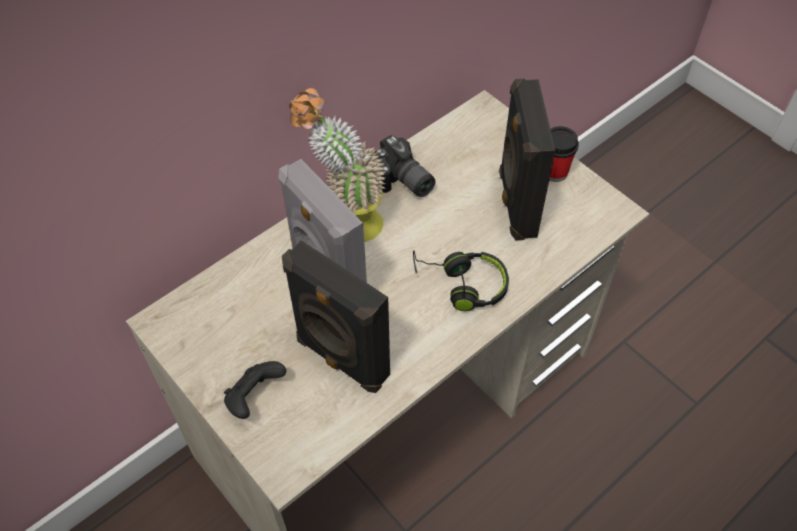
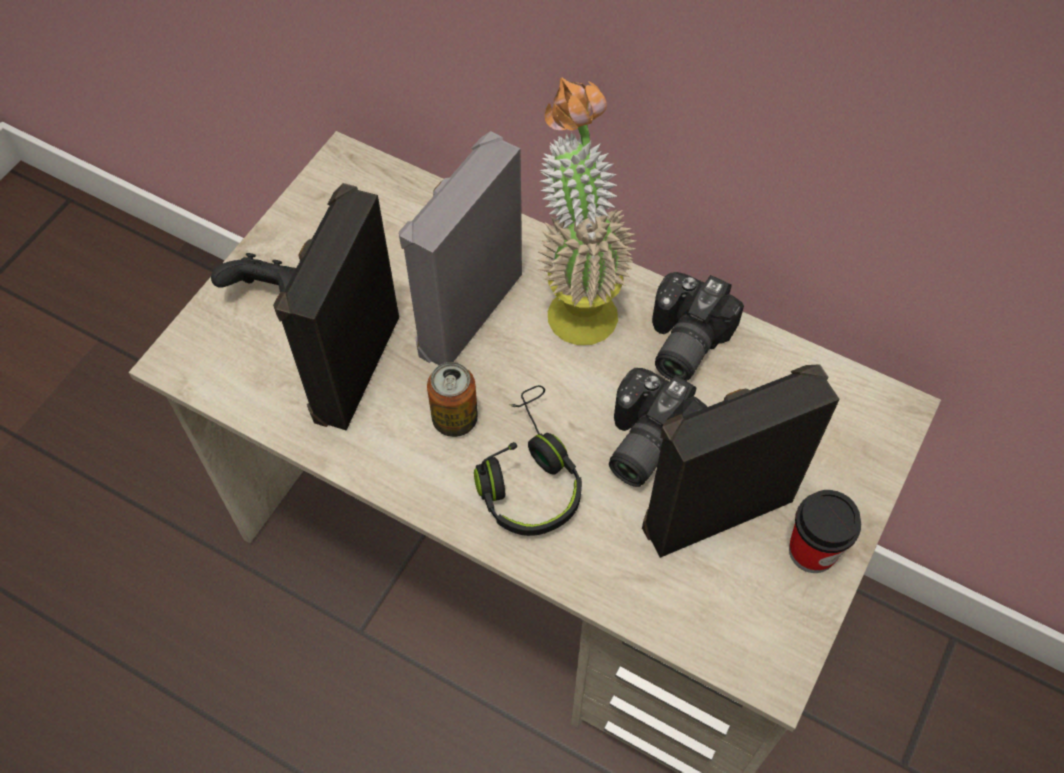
camera: 70 degrees right, 5 degrees up
(406, 311) = (455, 419): none -> can
(459, 222) = (641, 440): none -> camera

